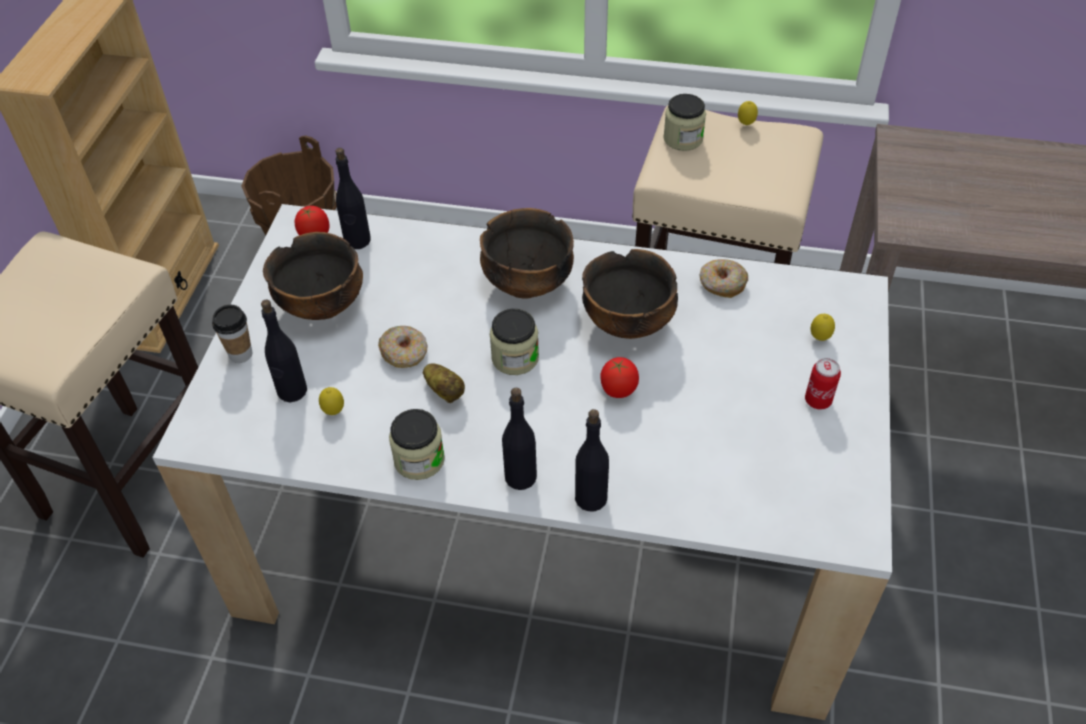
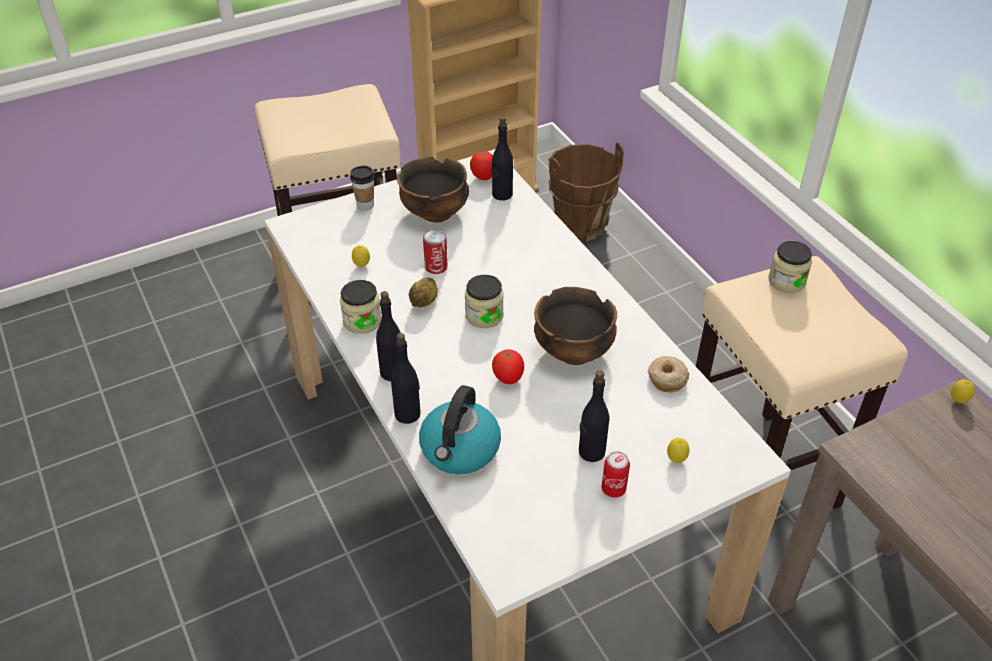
camera: 50 degrees right, 5 degrees down
(292, 391) = (359, 240): black bottle -> black bottle (591, 452)
(404, 353) = (436, 267): donut -> can
(526, 283) = (553, 284): bowl -> none
(676, 484) = (460, 450): none -> kettle
(746, 124) = (850, 305): lemon -> lemon (958, 401)

